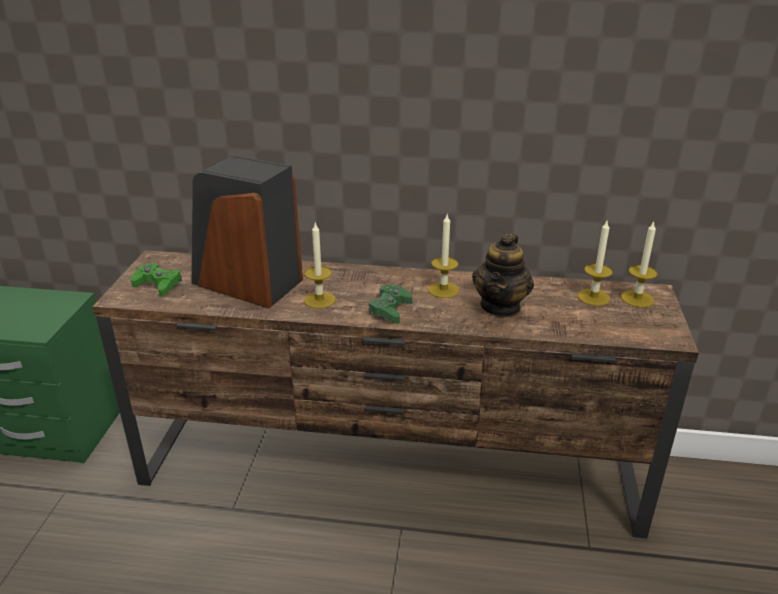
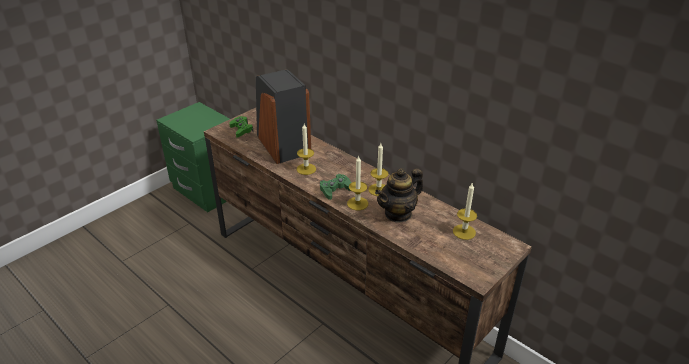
camera: 35 degrees right, 5 degrees up
(637, 299) = (492, 245): candle -> candle (357, 203)

